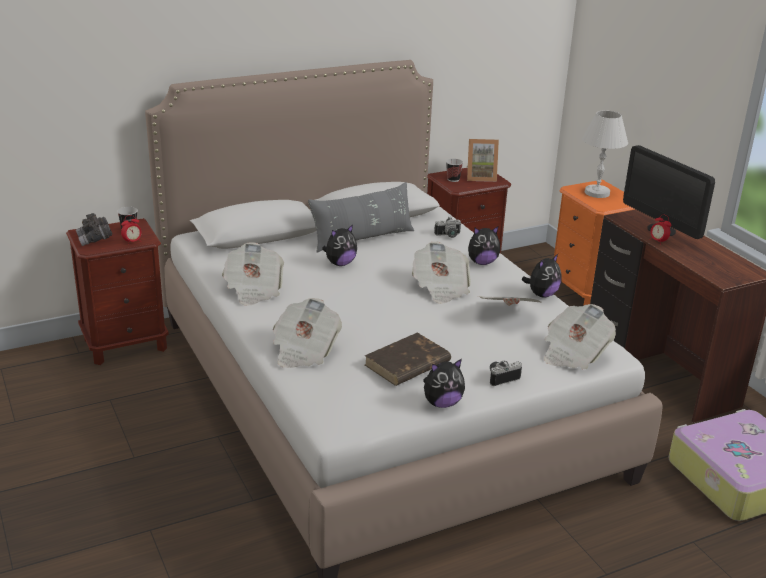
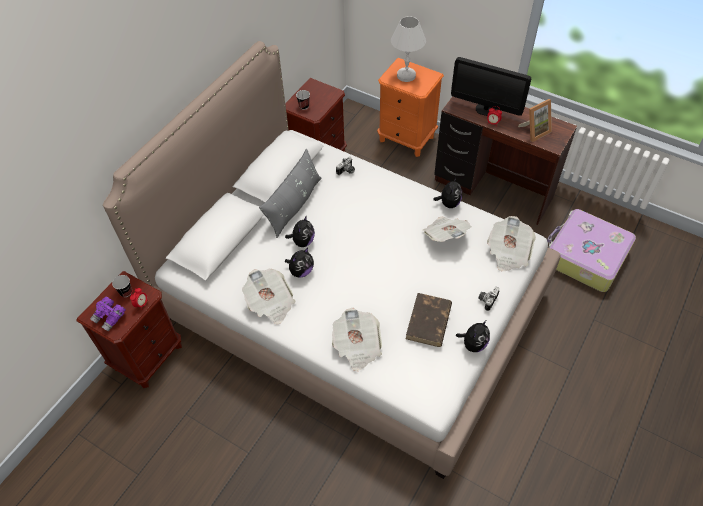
camera: 30 degrees left, 25 degrees up
(95, 239) = (110, 317): grey binoculars -> purple binoculars
(440, 288) = (386, 232): newspaper -> none
(480, 177) = (320, 94): picture frame -> picture frame (534, 131)
(482, 262) = (390, 189): plush toy -> plush toy (301, 271)

